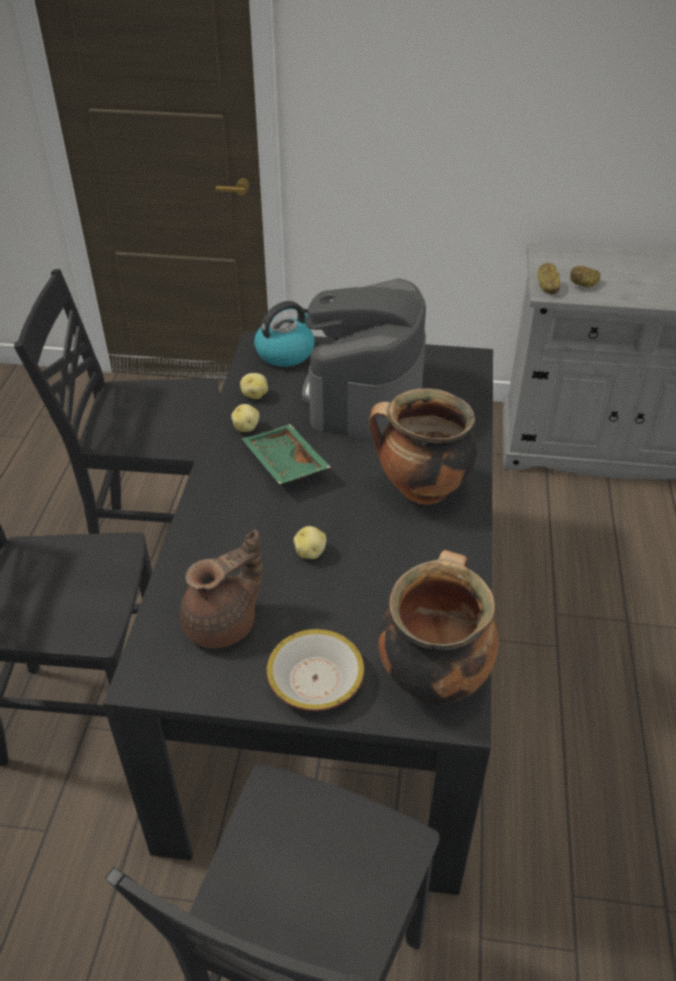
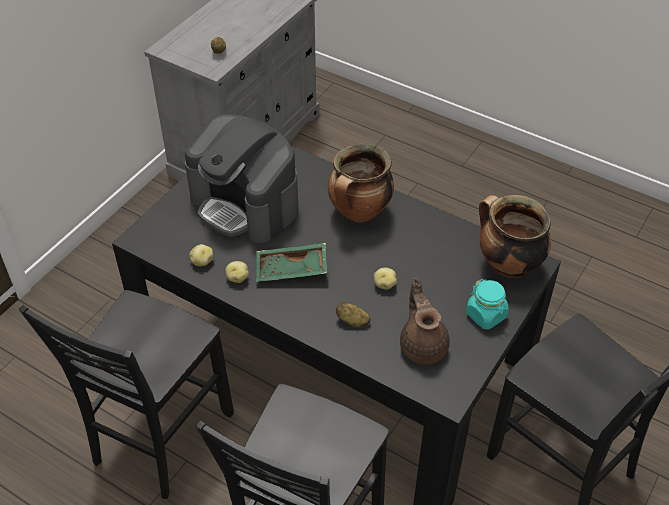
camera: 65 degrees left, 5 degrees up
(286, 352) = (162, 228): kettle -> none
(315, 679) = (486, 315): bowl -> turquoise jar
(547, 288) = (208, 67): potato -> potato (352, 321)

